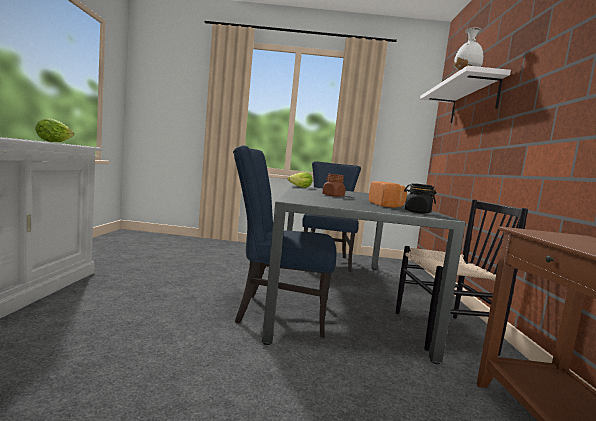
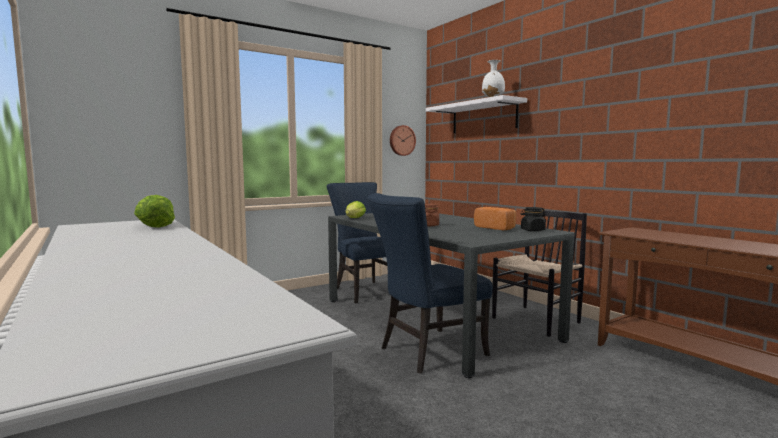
camera: 35 degrees left, 0 degrees up
(403, 131) = (401, 140): none -> wall clock

